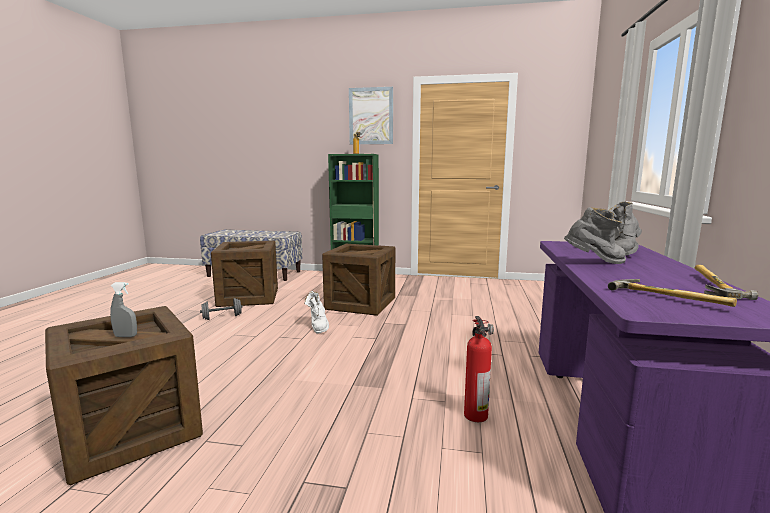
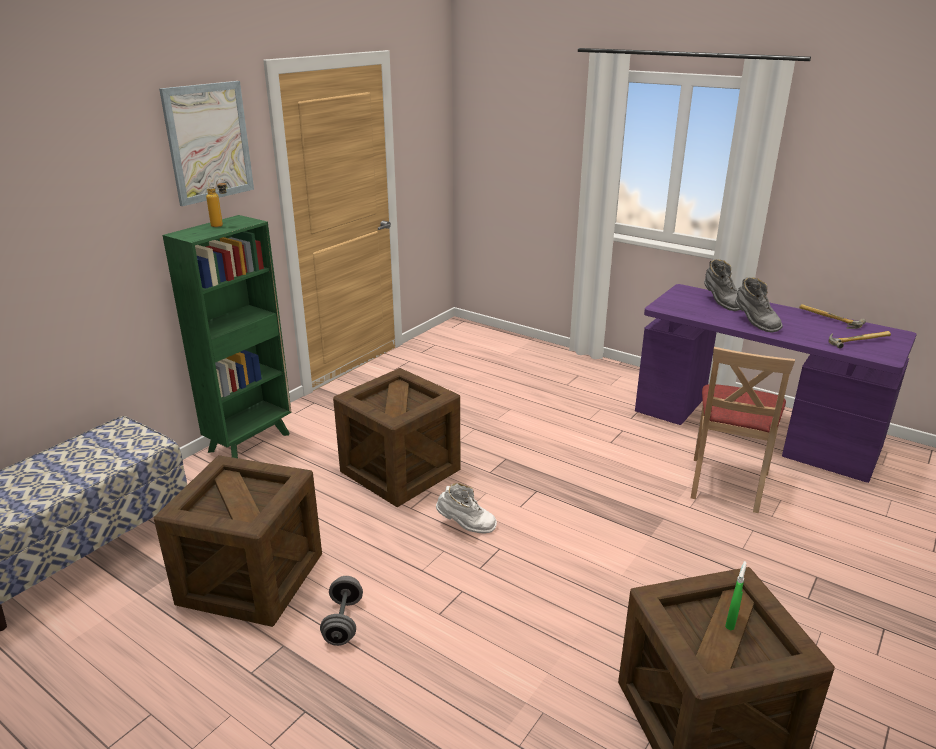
camera: 65 degrees left, 15 degrees up
(125, 336) = (731, 622): grey spray bottle -> green spray bottle
(475, 414) = (727, 484): fire extinguisher -> beige chair
(595, 263) = (754, 324): grey boot -> grey boot turned 135 degrees clockwise

